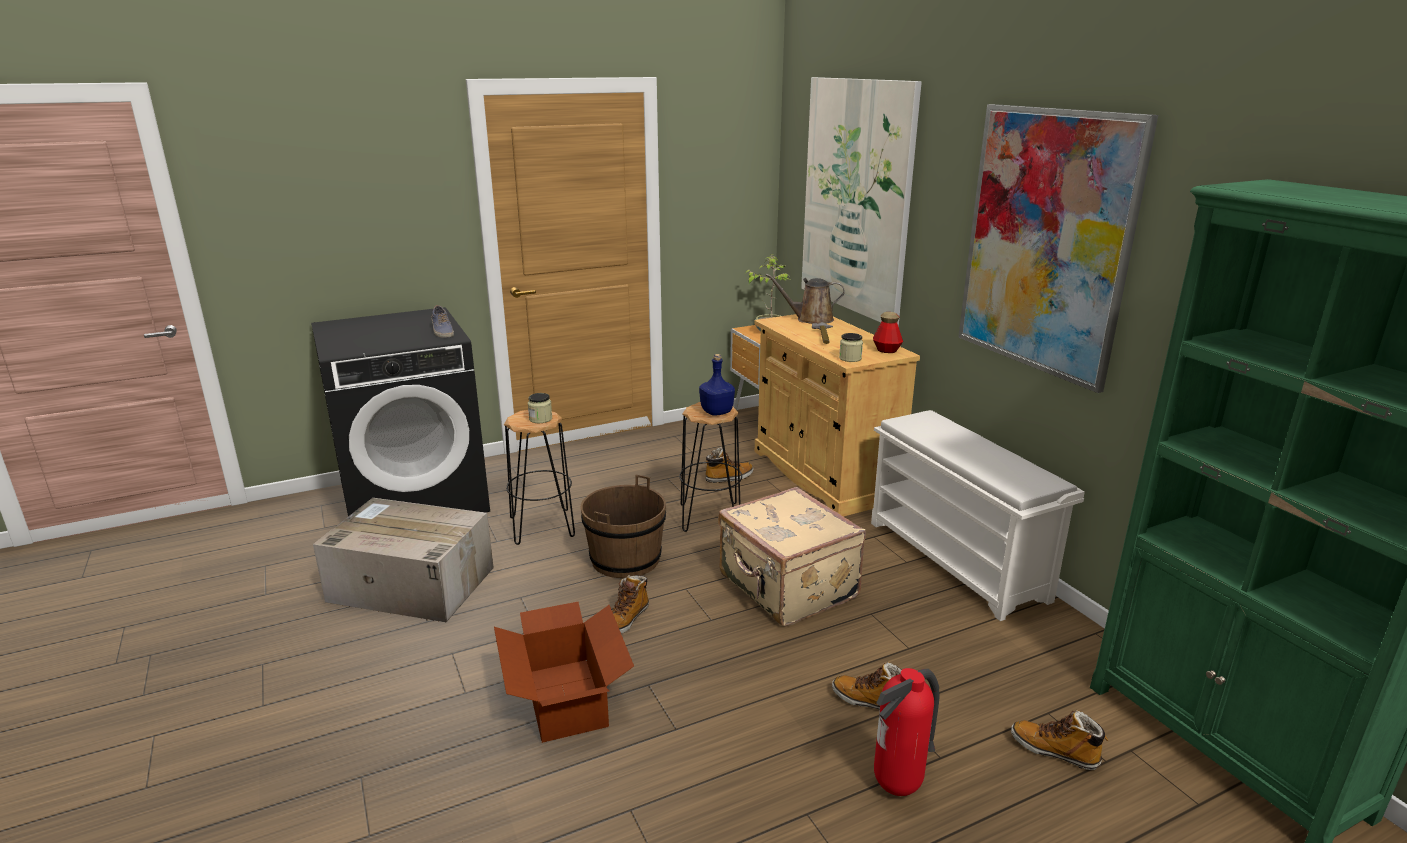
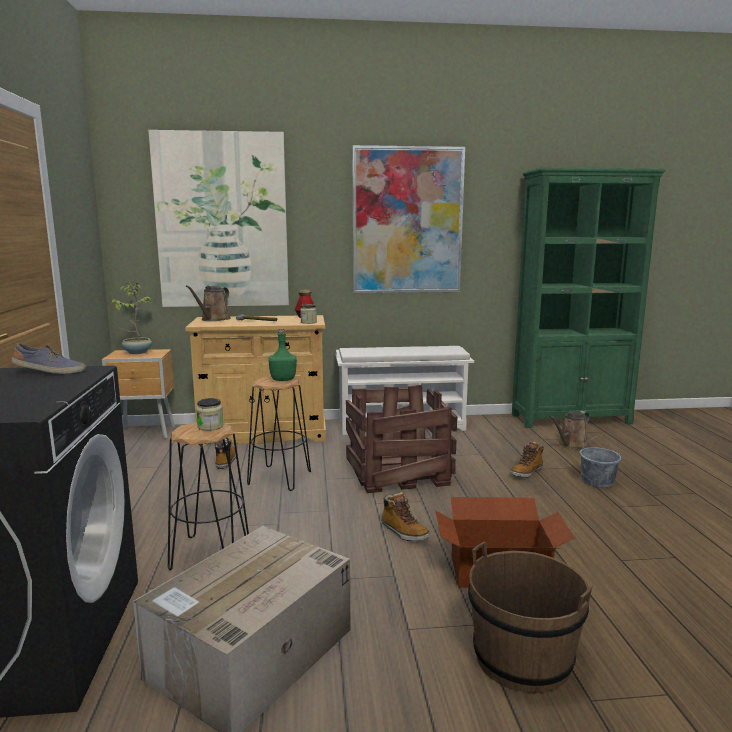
camera: 70 degrees left, 10 degrees down
(626, 559) = (313, 520): brown bucket -> brown bucket (522, 658)
(717, 412) = (283, 379): blue bottle -> green bottle
(786, 588) = (399, 471): beige suitcase -> crate
(898, 788) = (598, 481): fire extinguisher -> grey bucket
(1055, 751) = (571, 445): boot -> brown watering can

